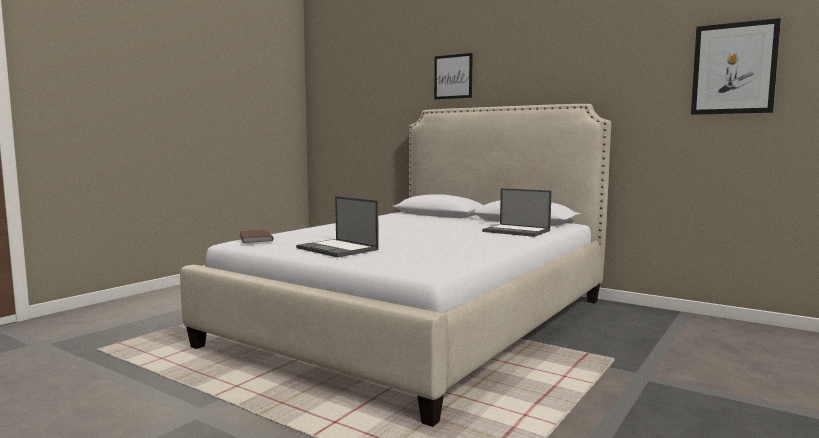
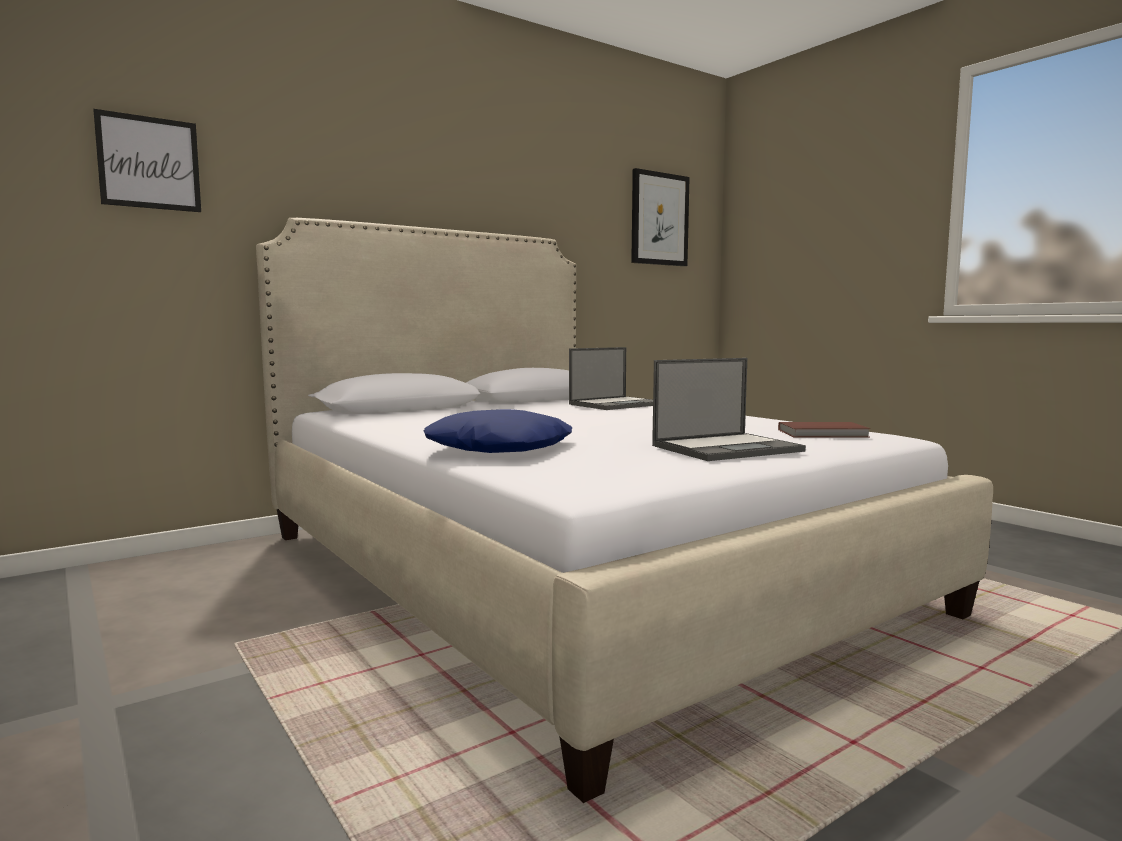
camera: 70 degrees left, 0 degrees up
(254, 238) = (582, 472): brown book -> brown book (824, 433)
(316, 230) = (500, 448): none -> blue pillow
(453, 76) = (334, 164): picture -> picture (149, 163)

